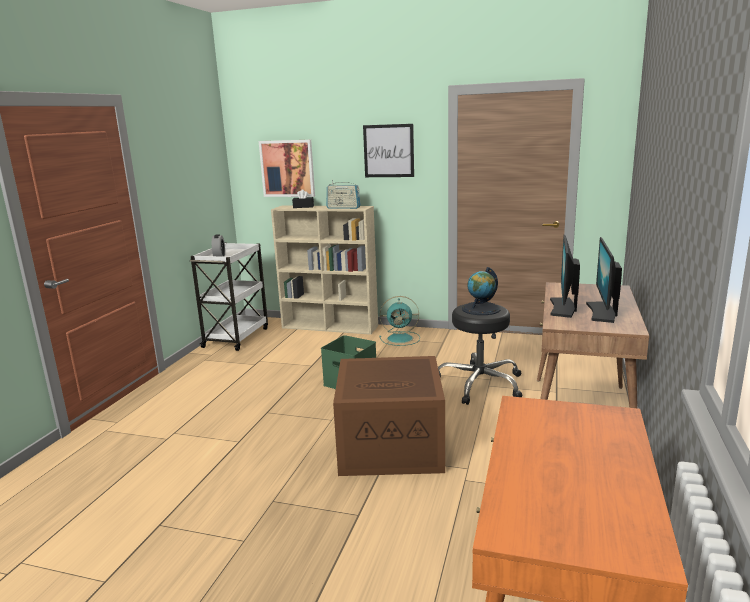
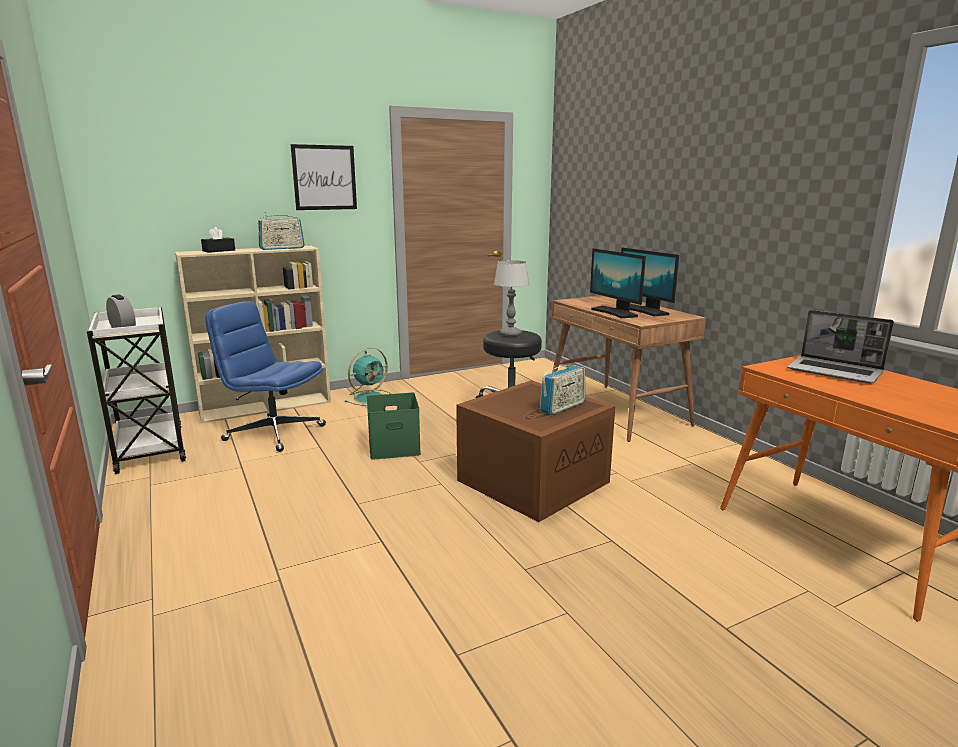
camera: 45 degrees left, 0 degrees up
(287, 168) = (178, 199): picture -> none
(304, 347) = (274, 433): none -> blue office chair
(401, 386) = (562, 407): none -> radio
(481, 309) = (510, 334): globe -> table lamp
(579, 435) = (835, 372): none -> laptop

